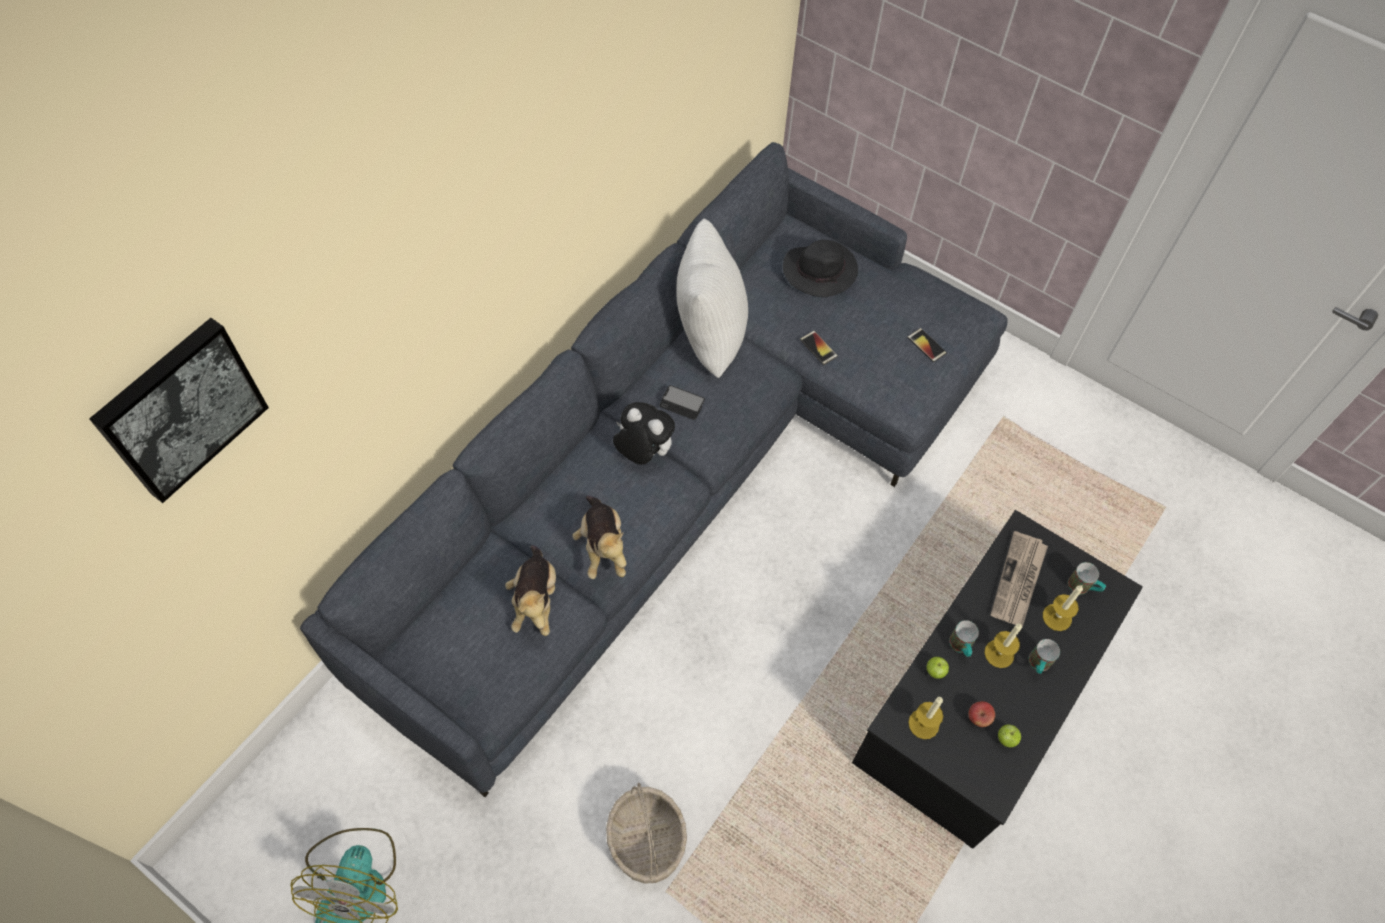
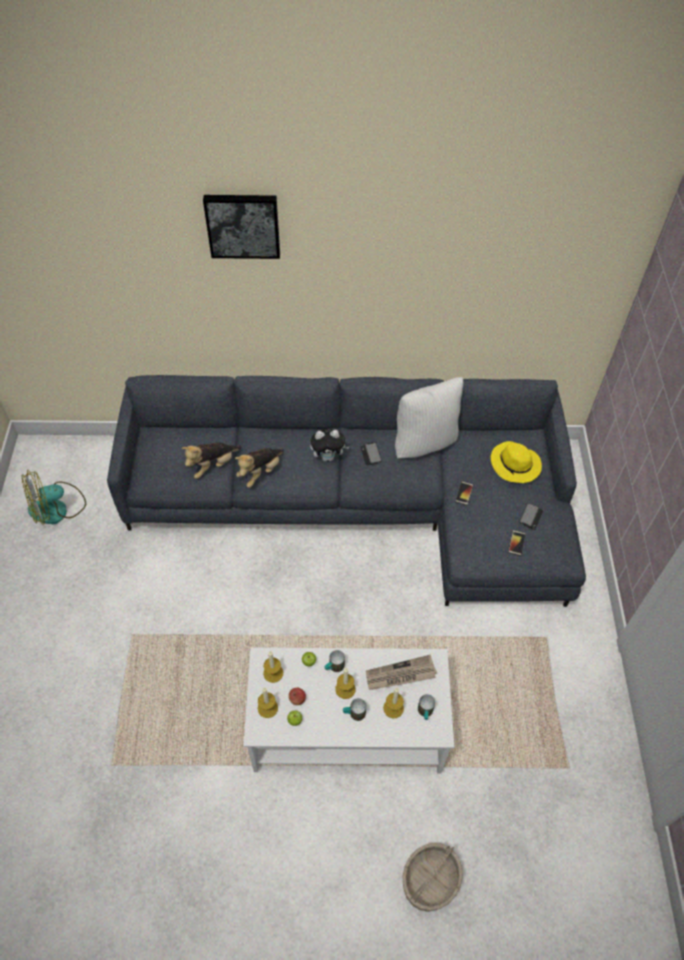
camera: 55 degrees right, 5 degrees down
(179, 408) = (98, 224): picture -> picture (243, 225)
(643, 452) = (328, 457): plush toy -> plush toy turned 90 degrees clockwise
(646, 841) = (151, 610): basket -> basket (429, 880)
(821, 271) = (515, 465): black hat -> yellow hat
(902, 307) = (530, 517): none -> phone
(969, 761) = (267, 708): none -> candle
(979, 696) = (348, 725): black coffee table -> white coffee table

